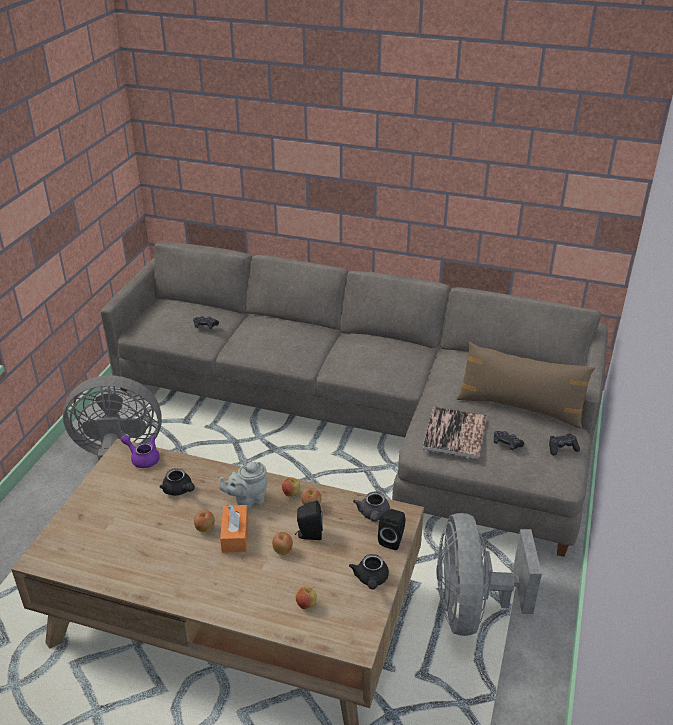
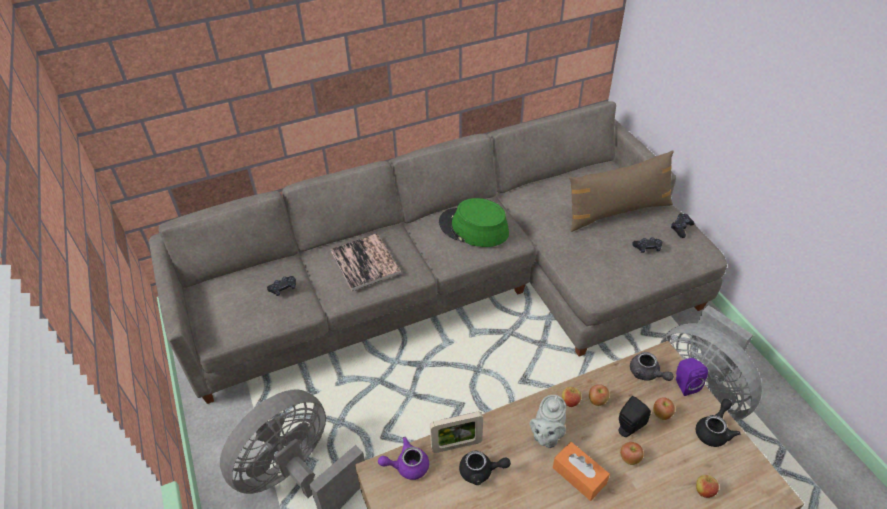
camera: 40 degrees left, 10 degrees up
(185, 467) = (456, 445): none -> picture frame
(205, 528) = (549, 490): apple -> apple (661, 414)
(371, 579) = (714, 430): black teapot -> black teapot turned 105 degrees counterclockwise
(381, 357) = (473, 228): none -> green hat
(392, 539) = (684, 384): black speaker -> purple speaker
(455, 434) = (606, 262): book -> book (365, 262)

